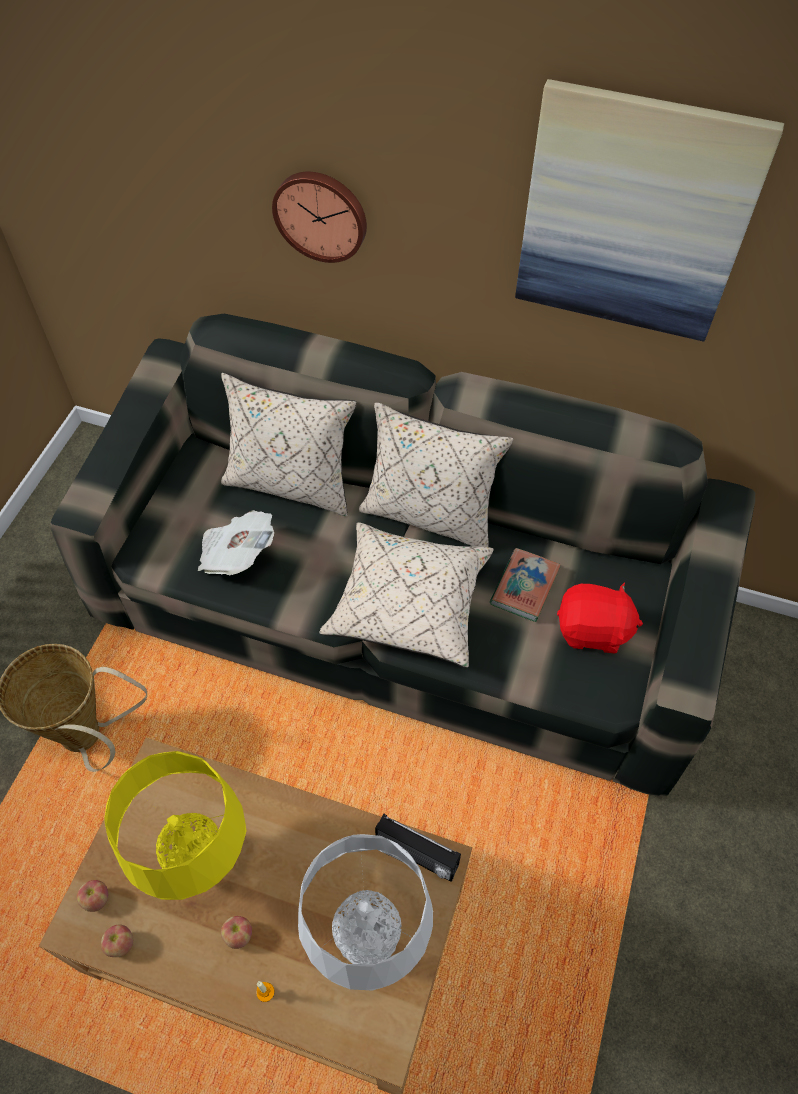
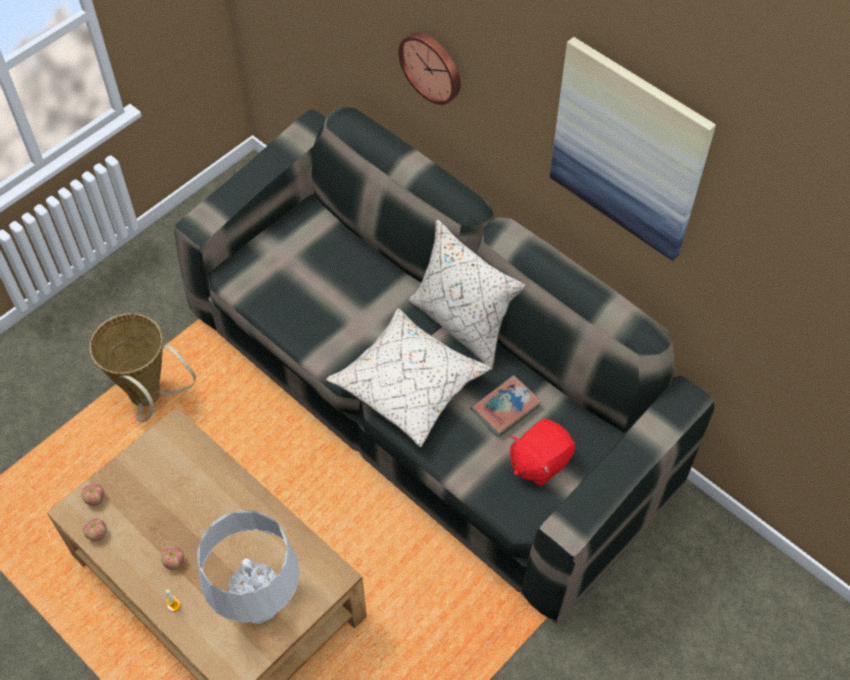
camera: 25 degrees right, 0 degrees up
(197, 859) = (171, 502): yellow table lamp -> none
(237, 554) = (301, 299): newspaper -> none
(291, 483) = (369, 260): beige pillow -> none
(416, 856) = (319, 565): radio -> none
(593, 630) = (539, 462): red plush toy -> red plush toy turned 105 degrees clockwise

